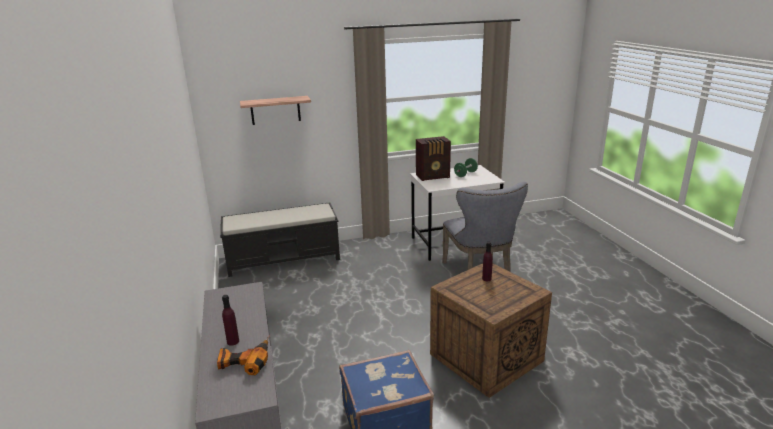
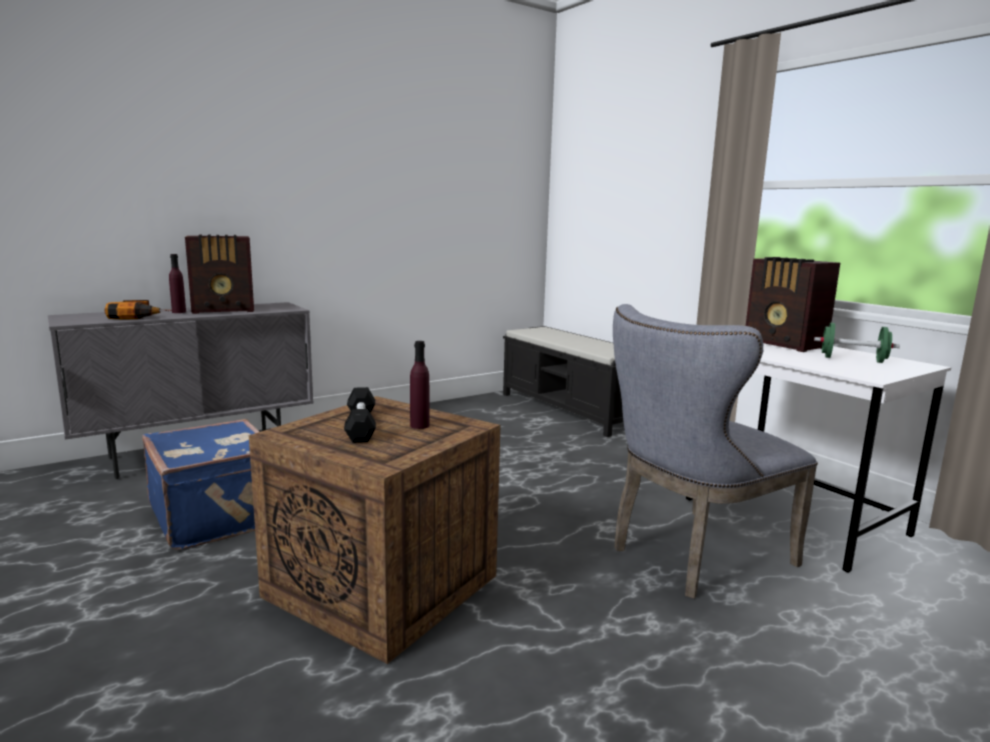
camera: 70 degrees right, 10 degrees down
(238, 318) = (225, 310): none -> radio
(275, 110) = (621, 190): shelf -> none
(484, 293) = (361, 426): none -> black dumbbell

